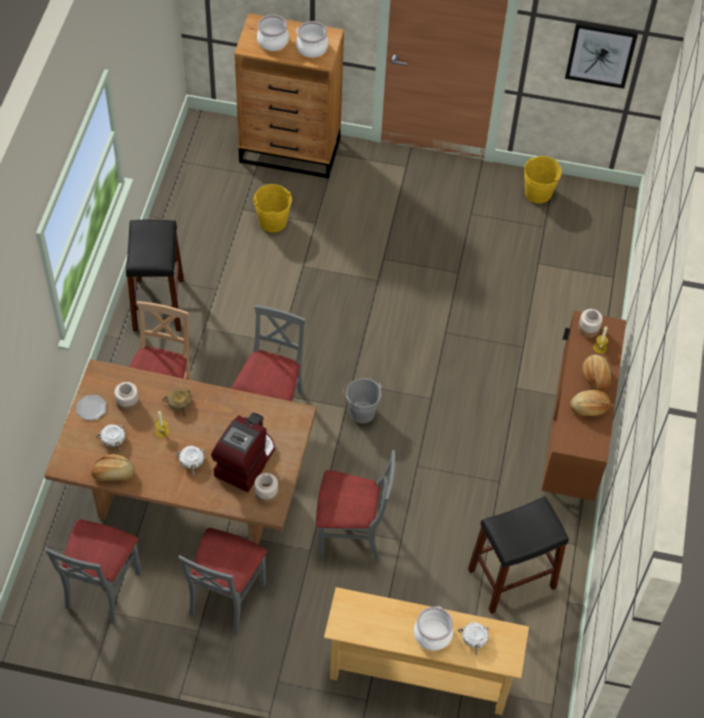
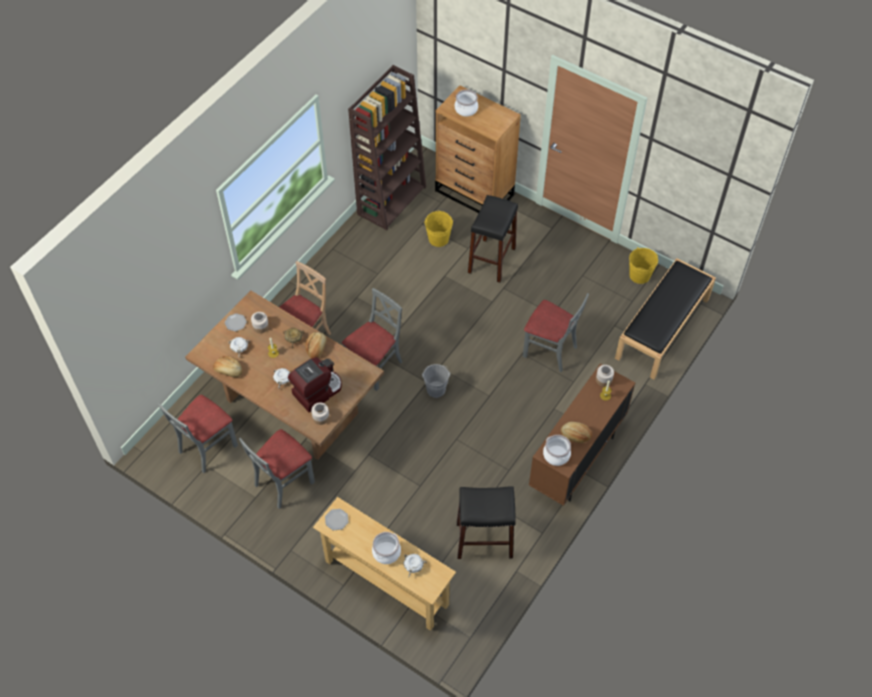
camera: 25 degrees right, 0 degrees up
(158, 304) = (334, 271): black stool -> black stool (492, 260)
(188, 189) = (391, 200): none -> brown bookcase
(311, 48) = (491, 121): cooking pot -> cooking pot (556, 455)
(350, 617) = (337, 520): none -> plate
(351, 534) = (387, 470): grey chair -> grey chair (550, 350)
(595, 250) = (662, 329): none -> black bench
(595, 376) = (591, 415): bread -> bread (316, 348)
(600, 54) = (696, 182): picture -> none

